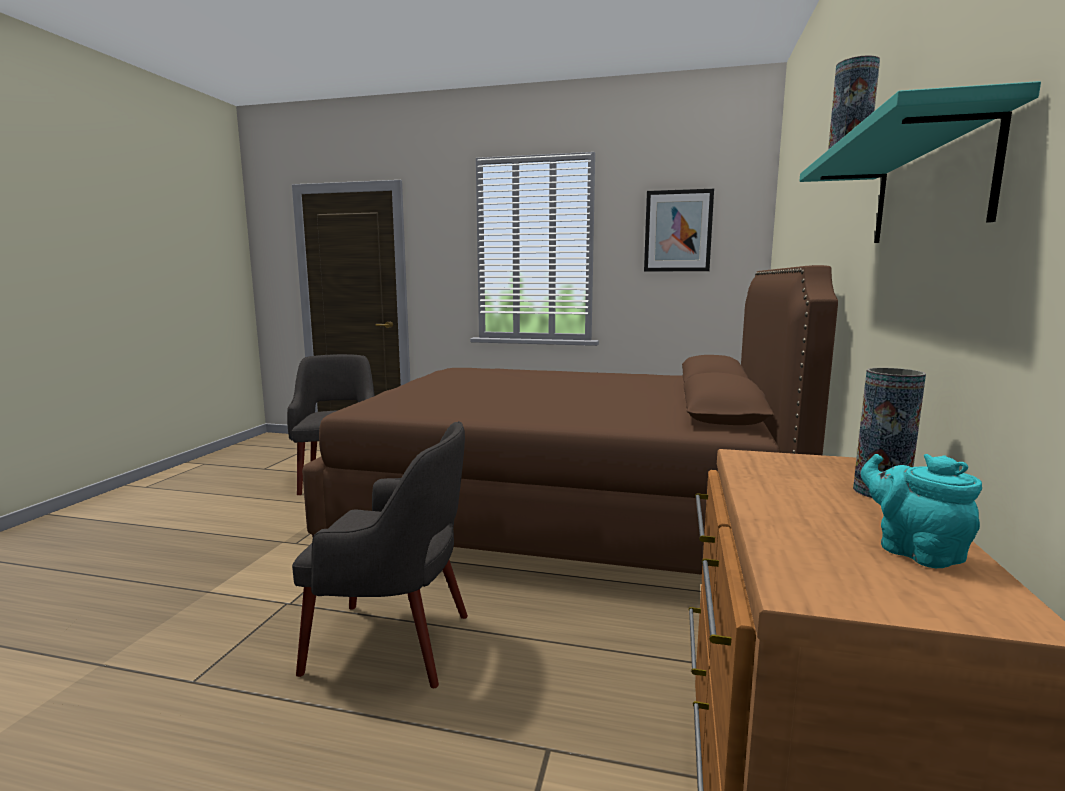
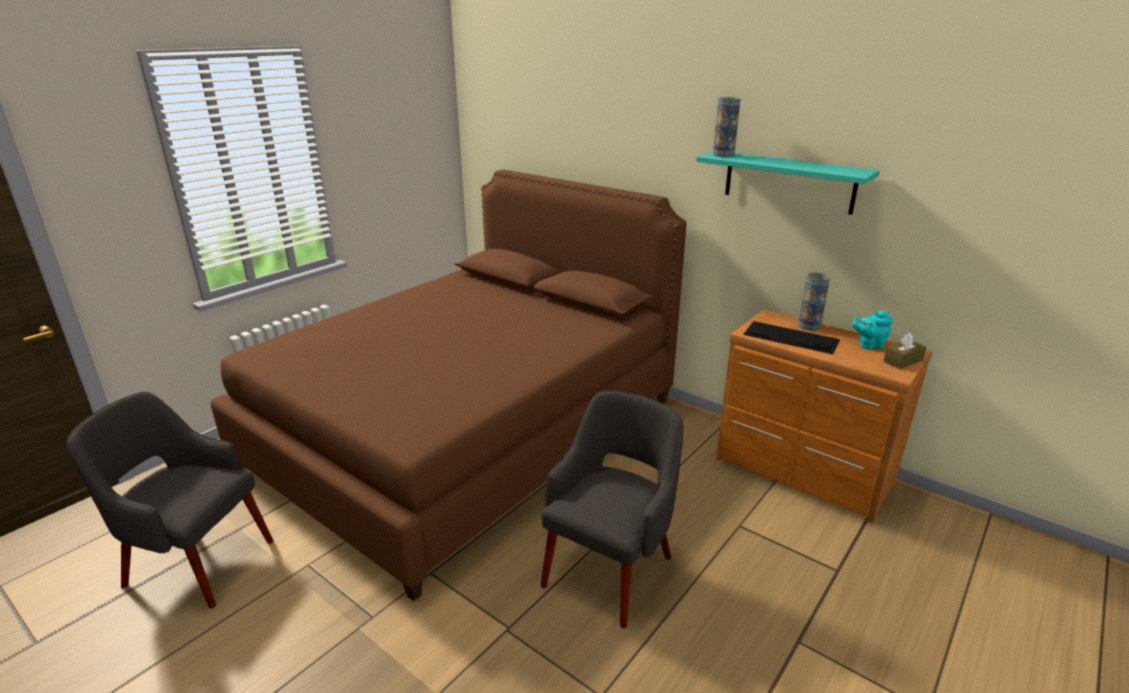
camera: 65 degrees left, 15 degrees up
(678, 231) = (392, 131): picture -> none
(791, 482) = (792, 337): none -> keyboard
(905, 597) = (903, 361): none -> brown tissue box

